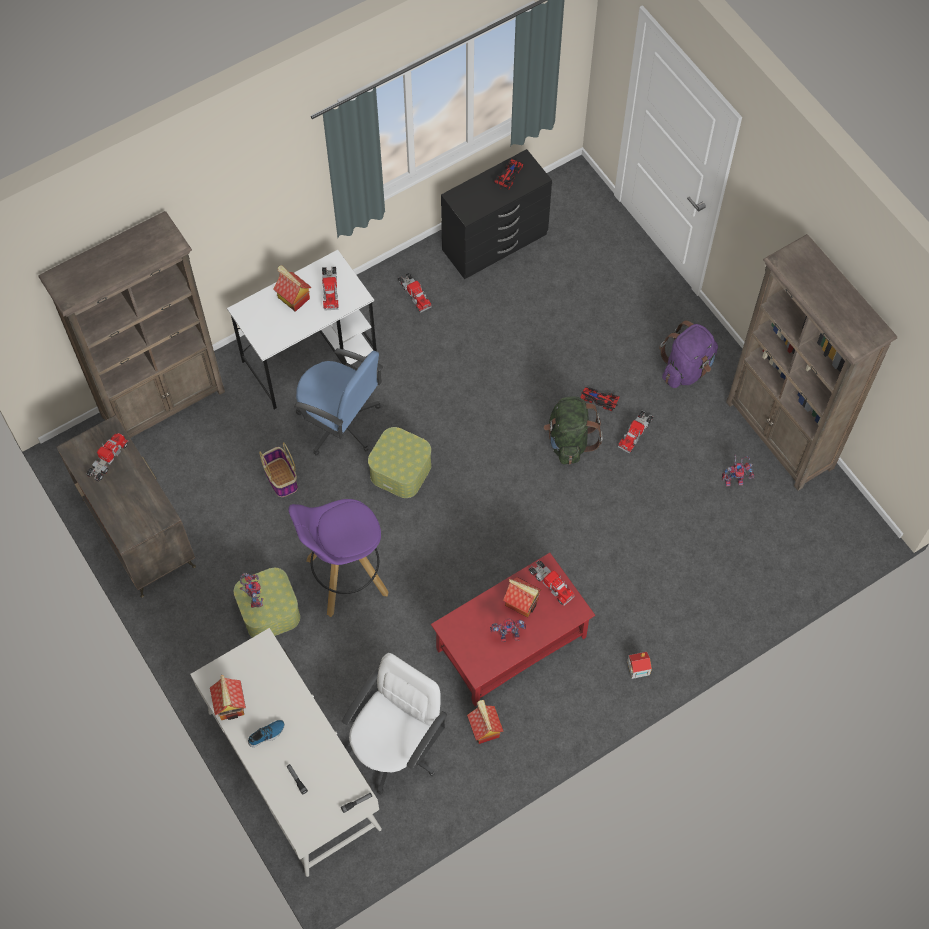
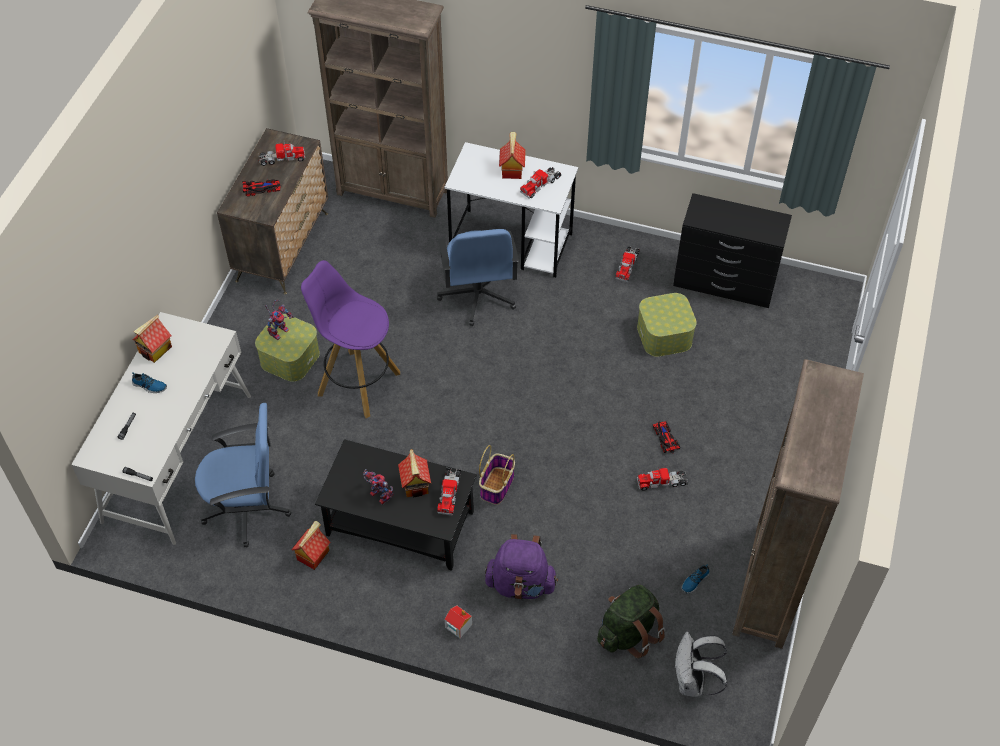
camera: 50 degrees right, 10 degrees down
(280, 477) = (400, 292): basket -> basket (497, 485)
(395, 747) = (248, 508): white office chair -> blue office chair
(400, 470) = (476, 356): storage box -> storage box (664, 335)
(509, 175) = (756, 220): toy car -> toy car (261, 188)
(512, 642) = (401, 523): red coffee table -> black coffee table
(569, 441) = (609, 443): green backpack -> green backpack (628, 632)
(686, 368) = (757, 478): purple backpack -> purple backpack (521, 584)
(735, 479) = (694, 580): toy robot -> shoe
(812, 546) = (692, 682): none -> white backpack

